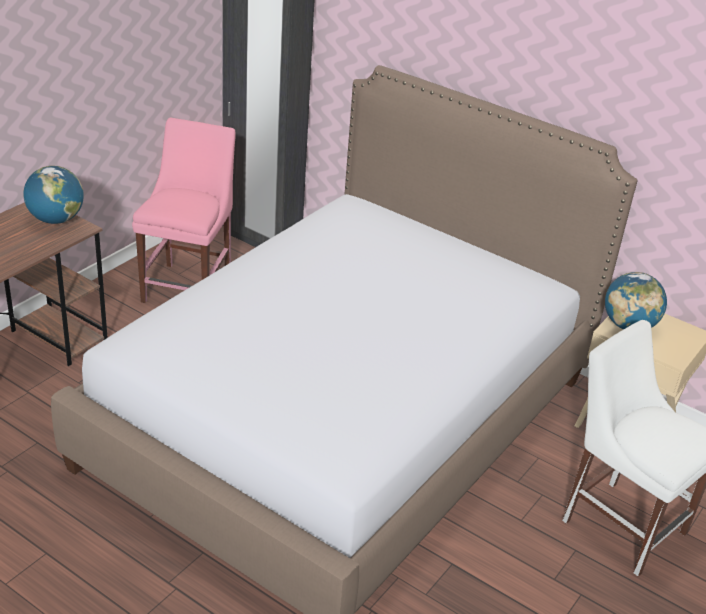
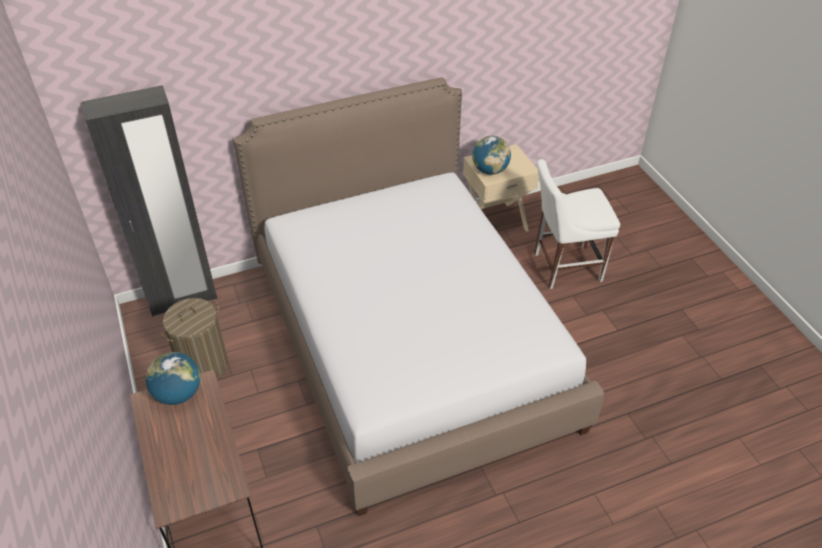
camera: 55 degrees left, 10 degrees up
(189, 286) = (203, 364): pink chair -> laundry basket

